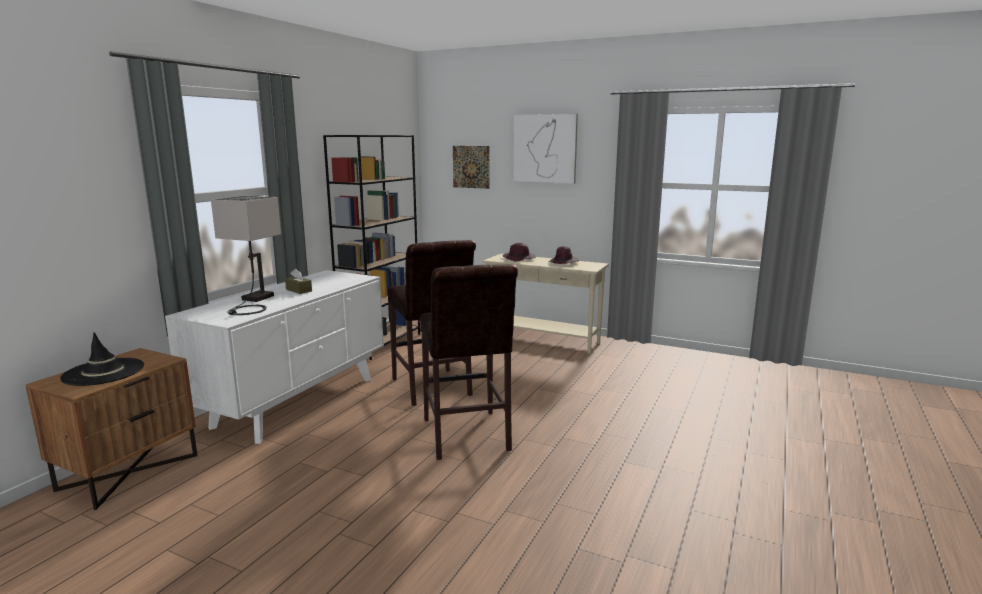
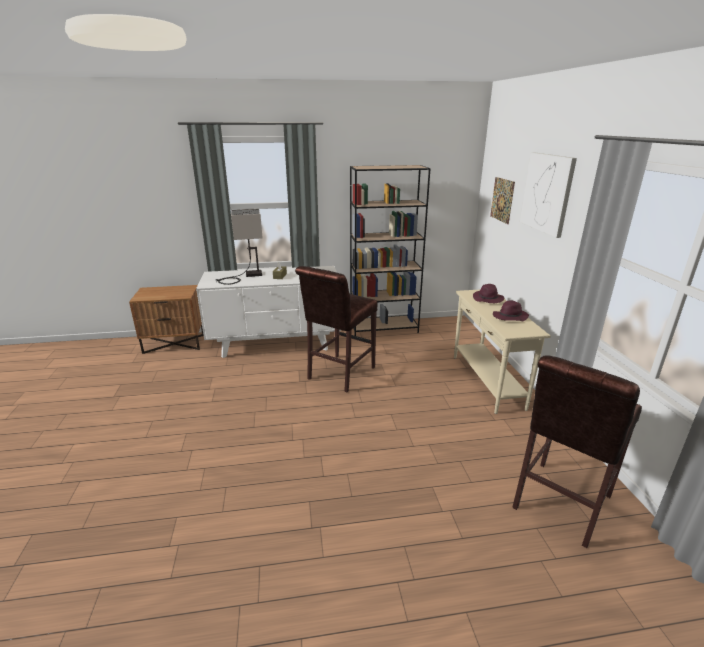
camera: 55 degrees right, 10 degrees up
(103, 372) = (161, 292): black hat -> none
(466, 437) = (284, 415): brown stool -> brown stool (558, 504)

